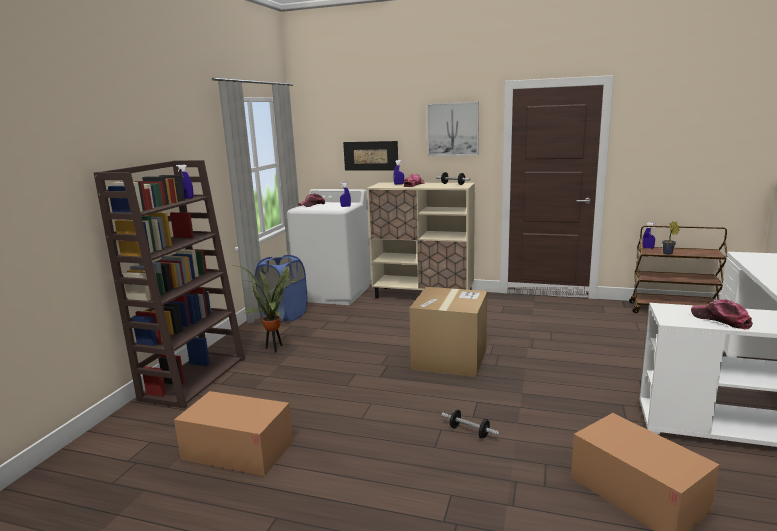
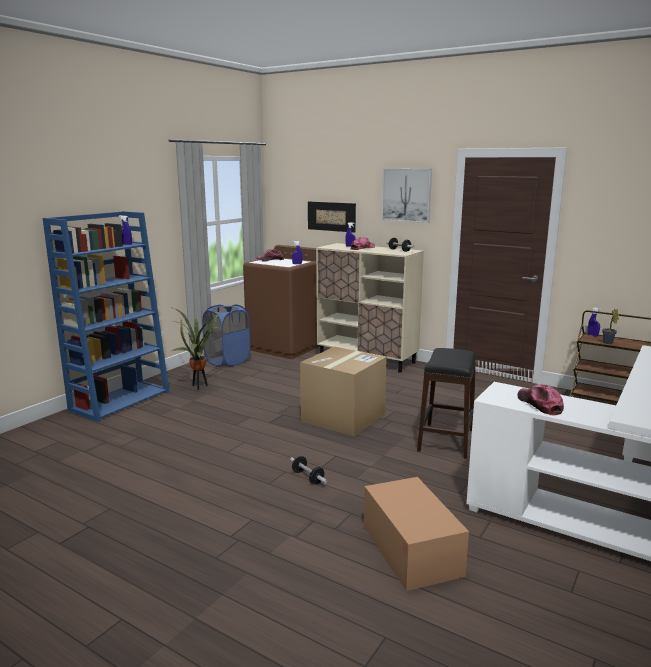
camera: 15 degrees right, 0 degrees up
(194, 378) = (120, 400): brown bookcase -> blue bookcase
(238, 450) = (115, 458): cardboard box -> none
(334, 293) = (286, 347): white washing machine -> brown washing machine
(565, 366) = (445, 440): none -> black stool

